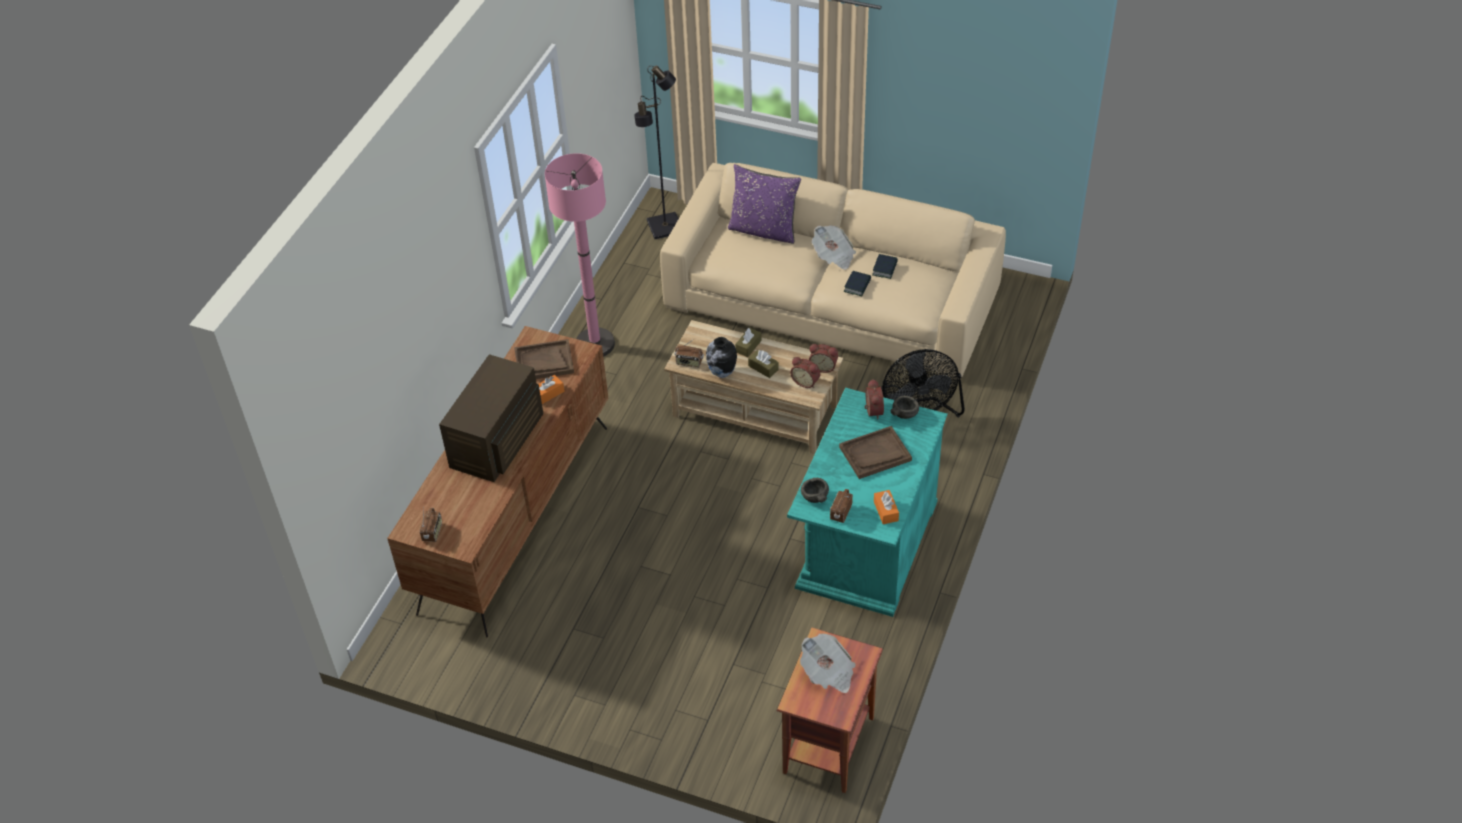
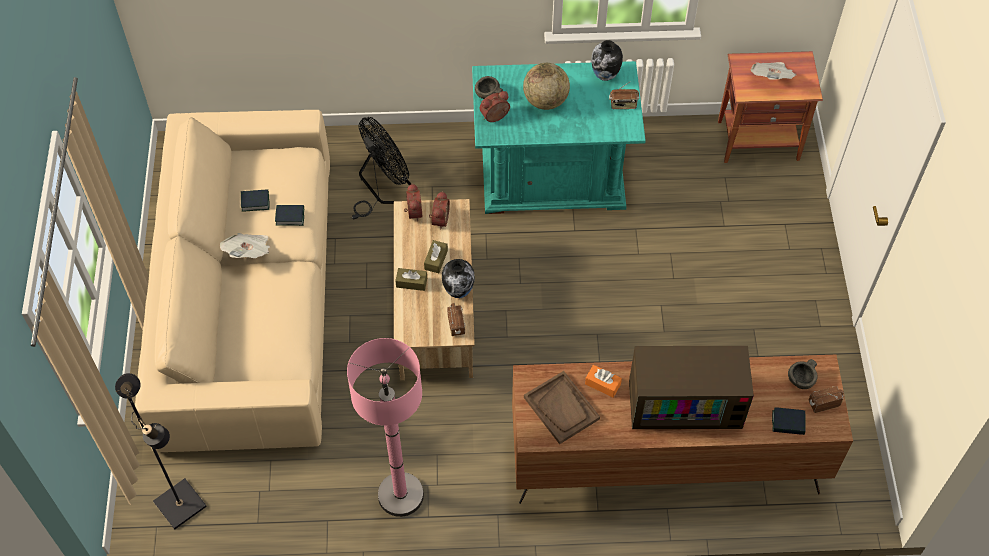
camera: 115 degrees left, 10 degrees up
(432, 500) = (788, 423): none -> book
(764, 230) = (227, 330): purple pillow -> none
(814, 497) = (616, 127): grey bowl -> grey bowl (801, 380)
(875, 454) = (545, 101): brown tray -> globe
(886, 511) = (605, 76): orange tissue box -> vase

